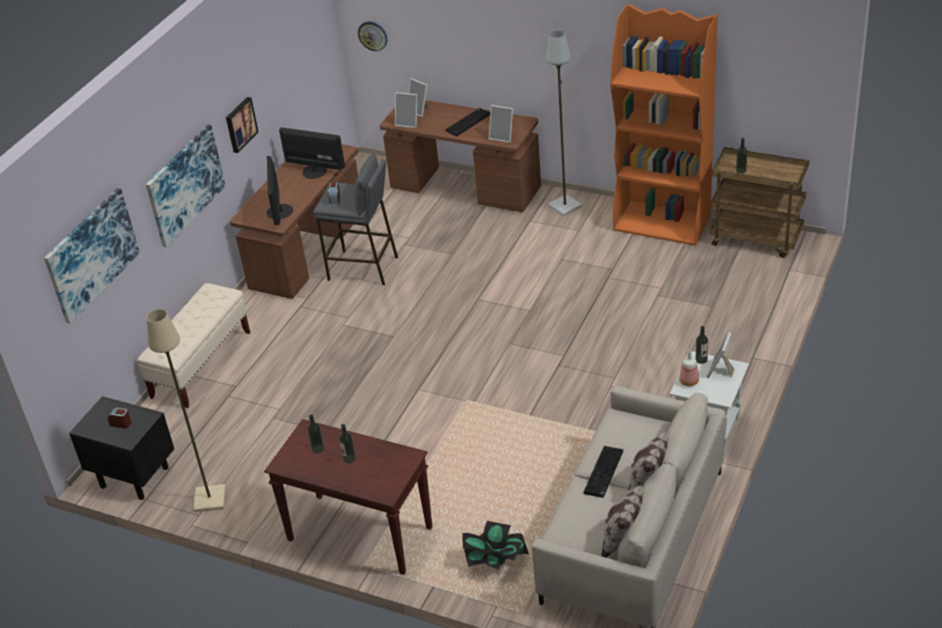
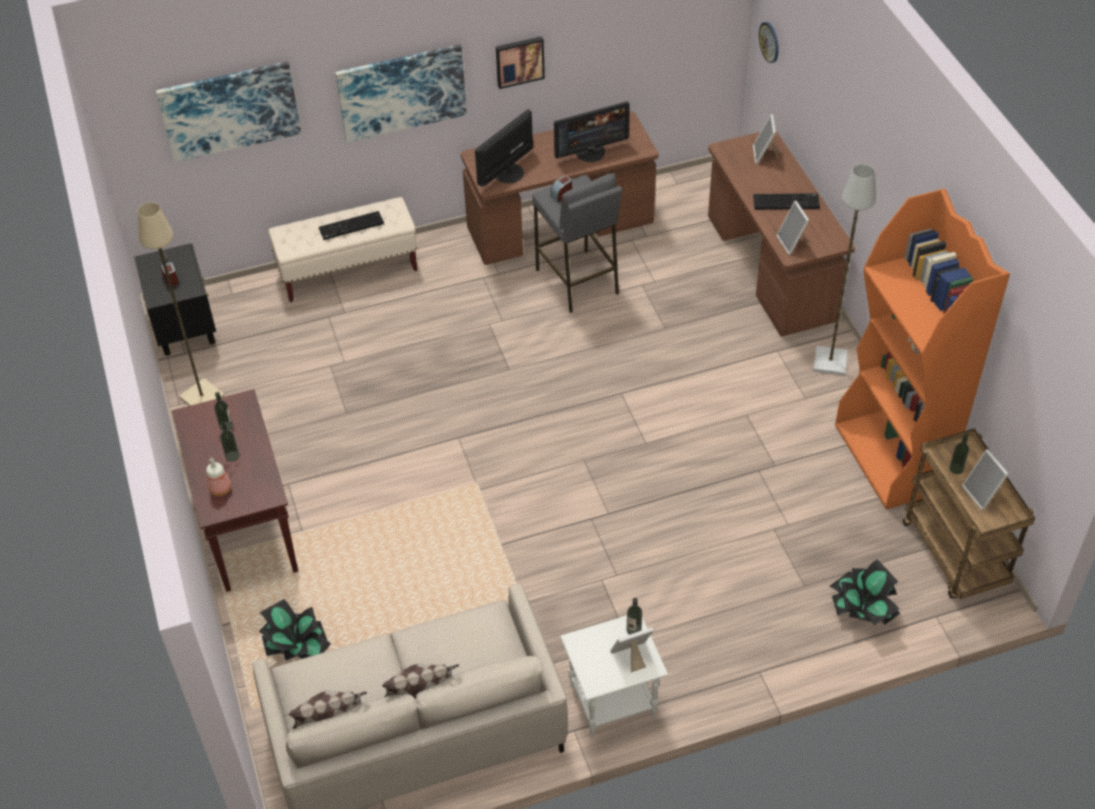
camera: 45 degrees right, 10 degrees up
(314, 171) = (590, 152): monitor -> monitor turned 90 degrees clockwise
(408, 123) = (735, 161): picture frame -> picture frame (982, 494)
(604, 473) = (406, 655): keyboard -> keyboard (351, 227)
(689, 381) = (592, 640): bottle -> bottle (221, 489)
(754, 294) = (862, 610): none -> potted plant

